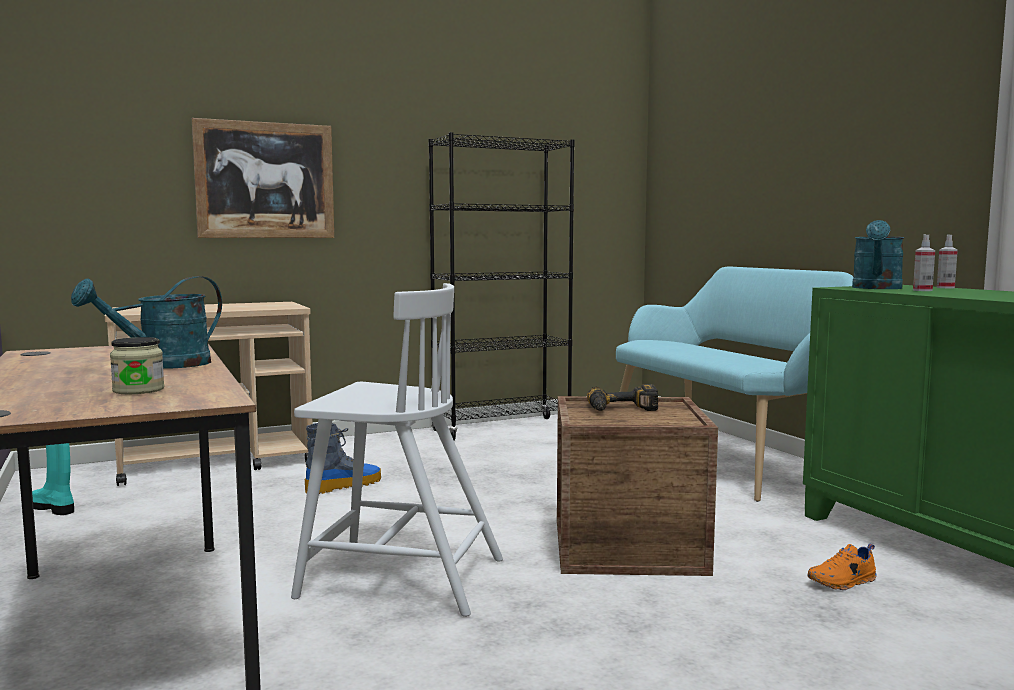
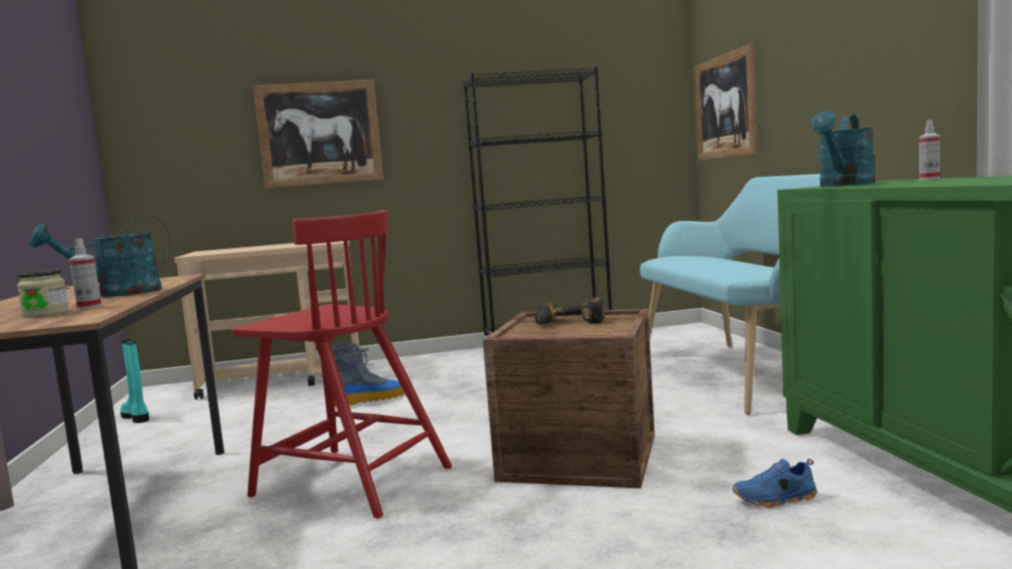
camera: 15 degrees right, 0 degrees up
(398, 577) = (349, 481): white chair -> red chair
(689, 192) = (725, 106): none -> picture
(843, 582) = (776, 499): orange shoe -> blue shoe
(922, 290) = (886, 183): spray bottle -> spray bottle (89, 307)

